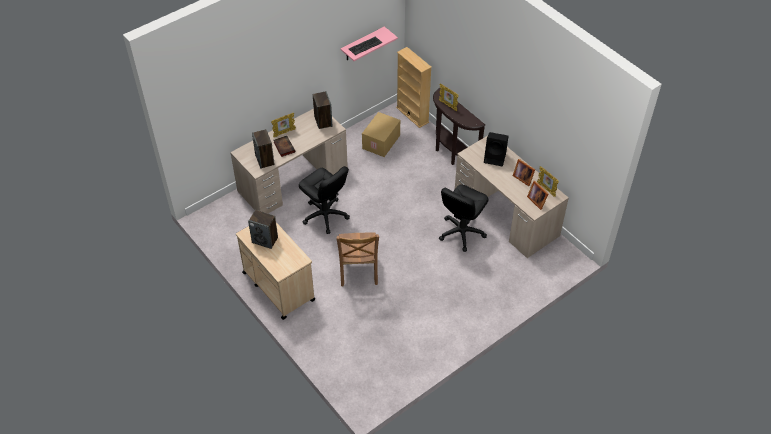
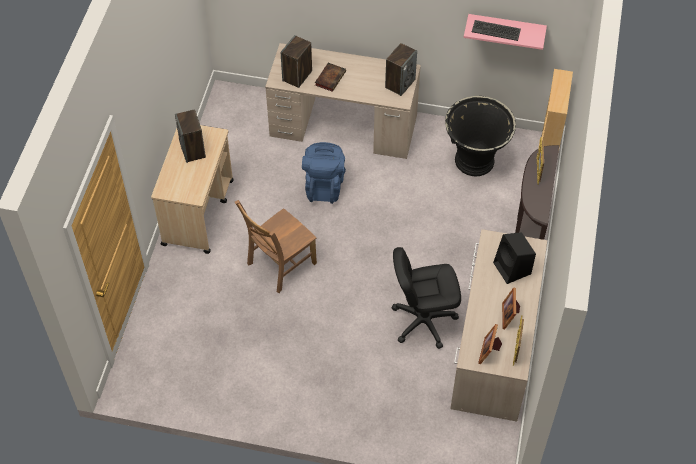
camera: 50 degrees right, 5 degrees up
(284, 133) = (349, 65): picture frame -> none
(325, 215) = (324, 185): black office chair -> blue backpack
(381, 142) = (475, 161): cardboard box -> black planter

